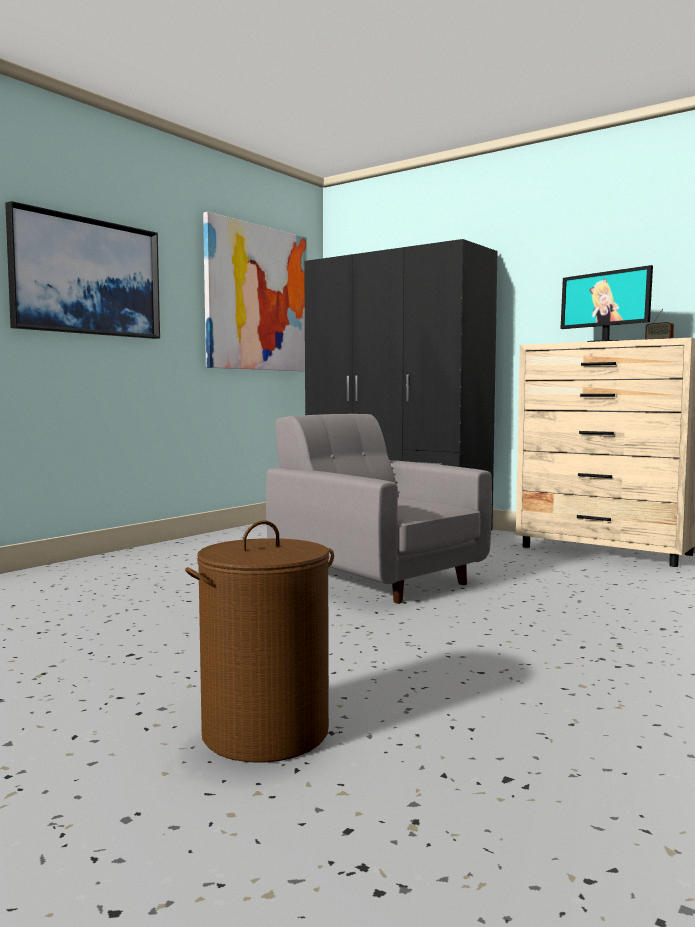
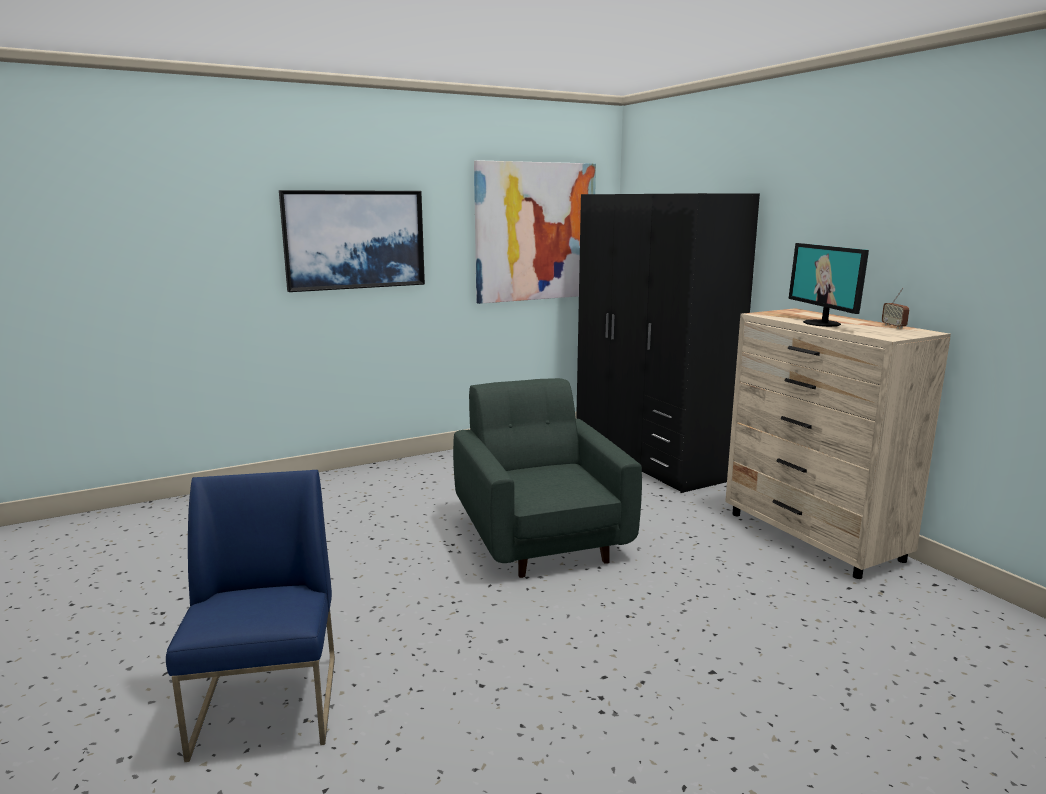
camera: 25 degrees right, 10 degrees up
(266, 732) = (268, 706): brown laundry basket -> blue chair
(375, 578) = (540, 537): grey armchair -> green armchair

